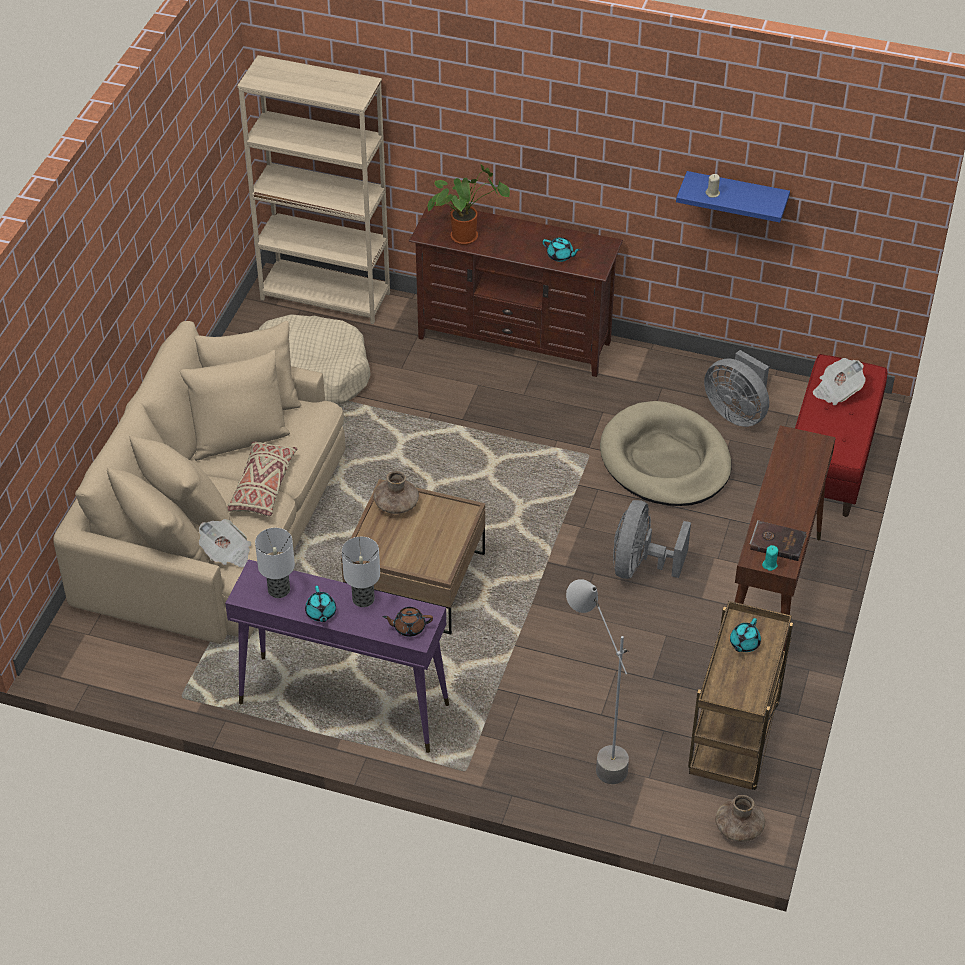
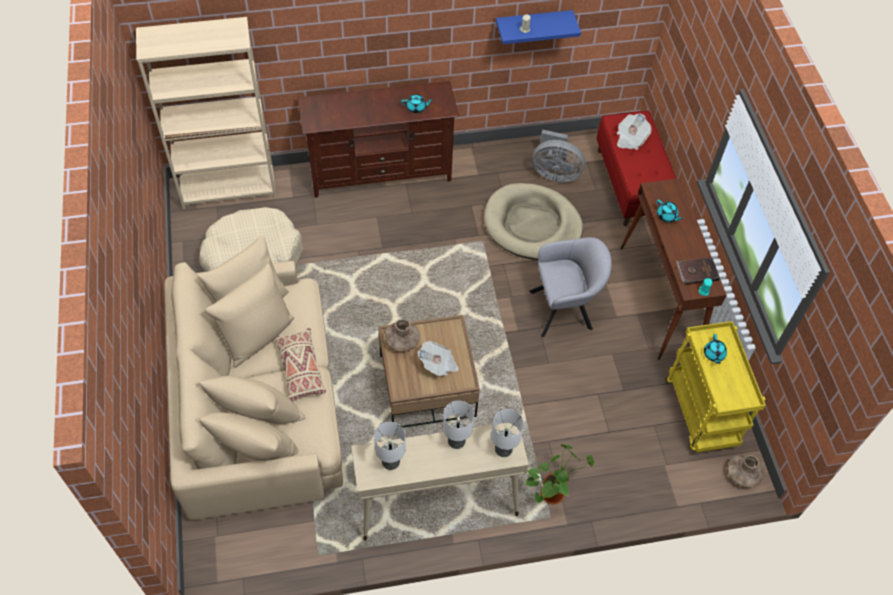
camera: 30 degrees left, 10 degrees up
(227, 553) = (308, 436): newspaper -> newspaper (438, 364)
(321, 613) = (433, 467): turquoise teapot -> turquoise teapot (667, 216)
(342, 704) = (436, 505): purple console table -> beige console table
(409, 627) = (503, 449): brown teapot -> table lamp
(466, 235) = (341, 115): potted plant -> potted plant (553, 491)
(594, 753) = (622, 463): grey floor lamp -> none
(640, 566) = (565, 309): grey fan -> grey armchair
(734, 743) = (702, 413): brown cart -> yellow cart

